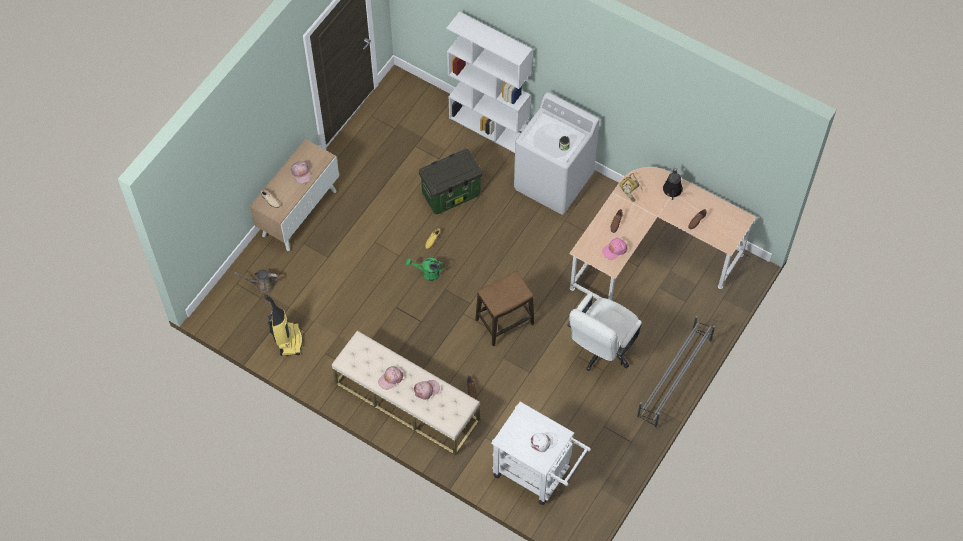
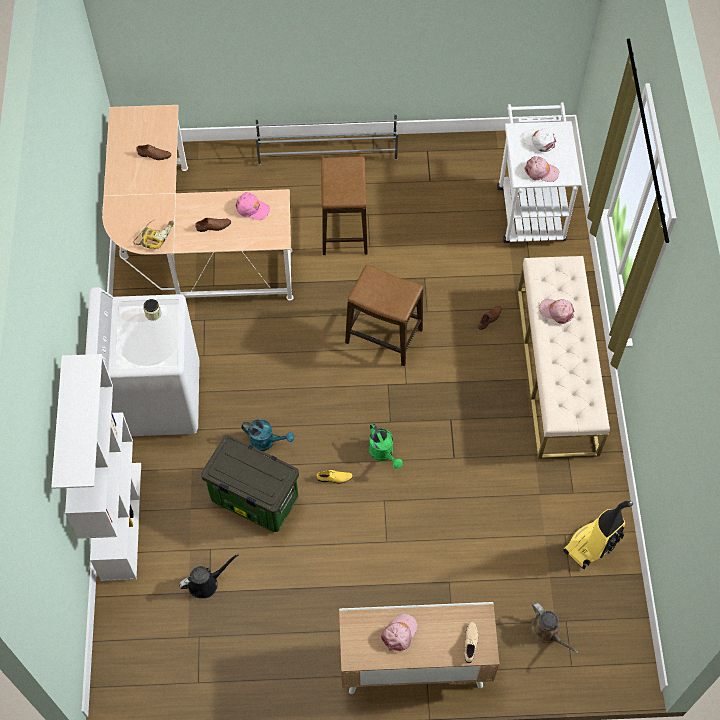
camera: 125 degrees left, 0 degrees up
(390, 378) = (575, 354): pink cap -> pink cap (541, 172)
(482, 220) = (266, 441): none -> turquoise watering can
(601, 349) = (344, 229): white office chair -> stool
(672, 191) = (128, 197): black watering can -> black watering can (206, 583)

